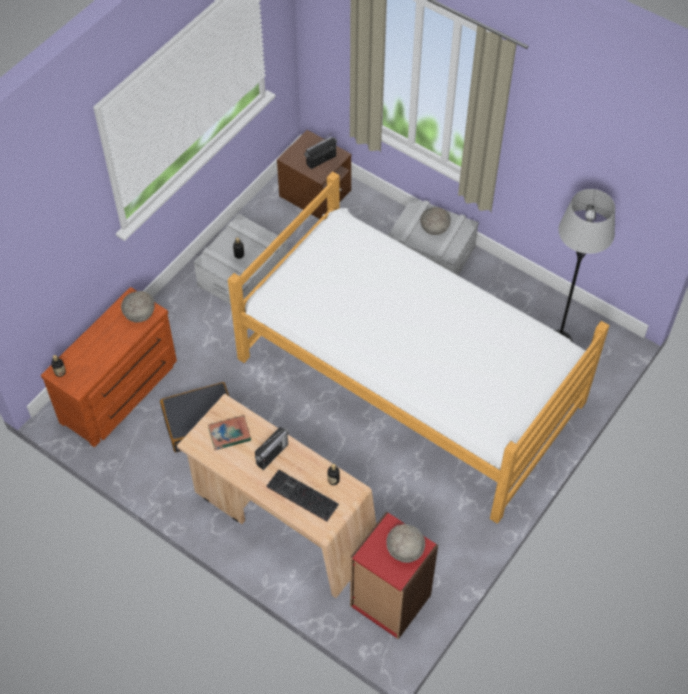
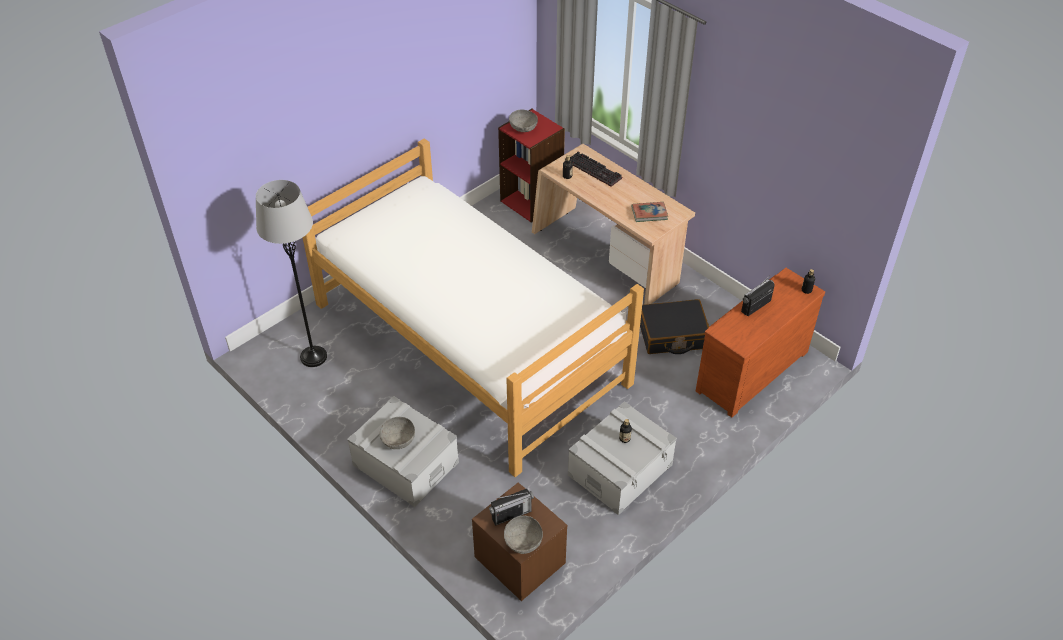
camera: 170 degrees left, 10 degrees down
(139, 312) = (733, 331): grey bowl -> grey bowl (523, 541)
(272, 454) = (614, 197): radio -> radio (756, 306)

